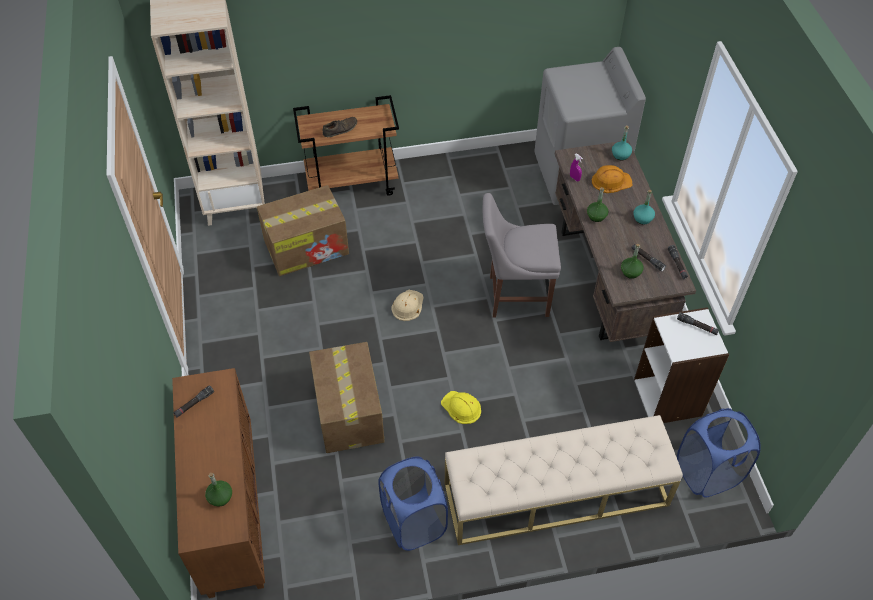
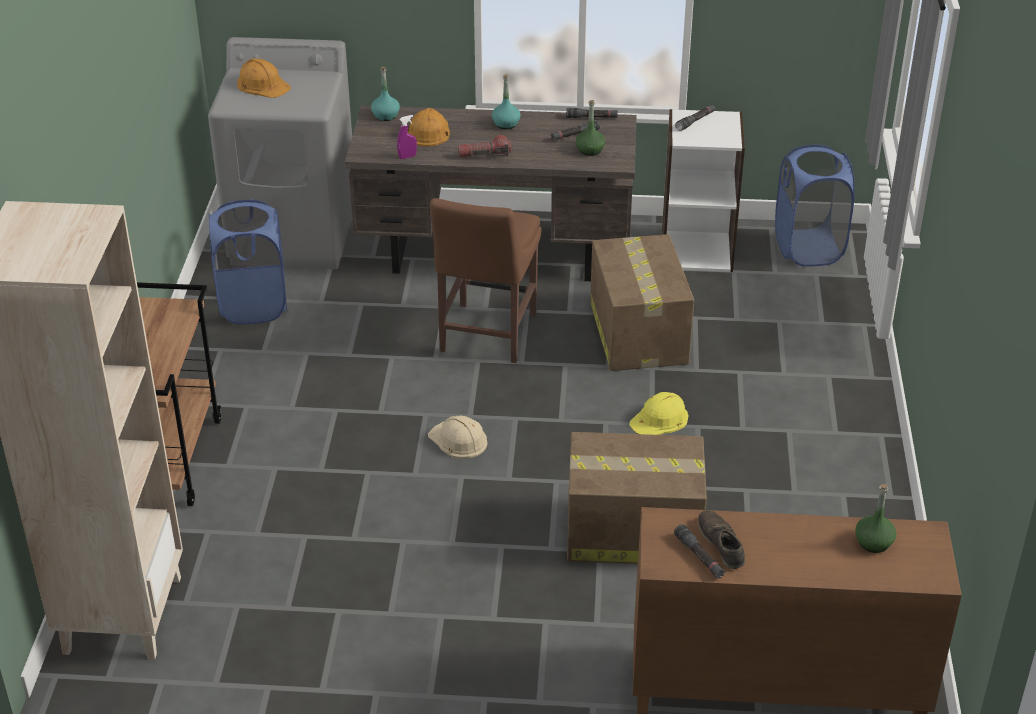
camera: 75 degrees left, 15 degrees down
(307, 246) = (280, 533): cardboard box -> cardboard box (637, 332)
(340, 129) = (156, 354): brown shoe -> brown shoe (721, 543)
(414, 522) = (831, 495): blue laundry basket -> blue laundry basket (253, 305)
(514, 295) = (486, 336): grey chair -> brown chair
(555, 495) = (814, 365): beige bench -> none
(589, 81) = (263, 85): none -> orange hard hat
(596, 216) = (484, 155): green bottle -> flashlight

